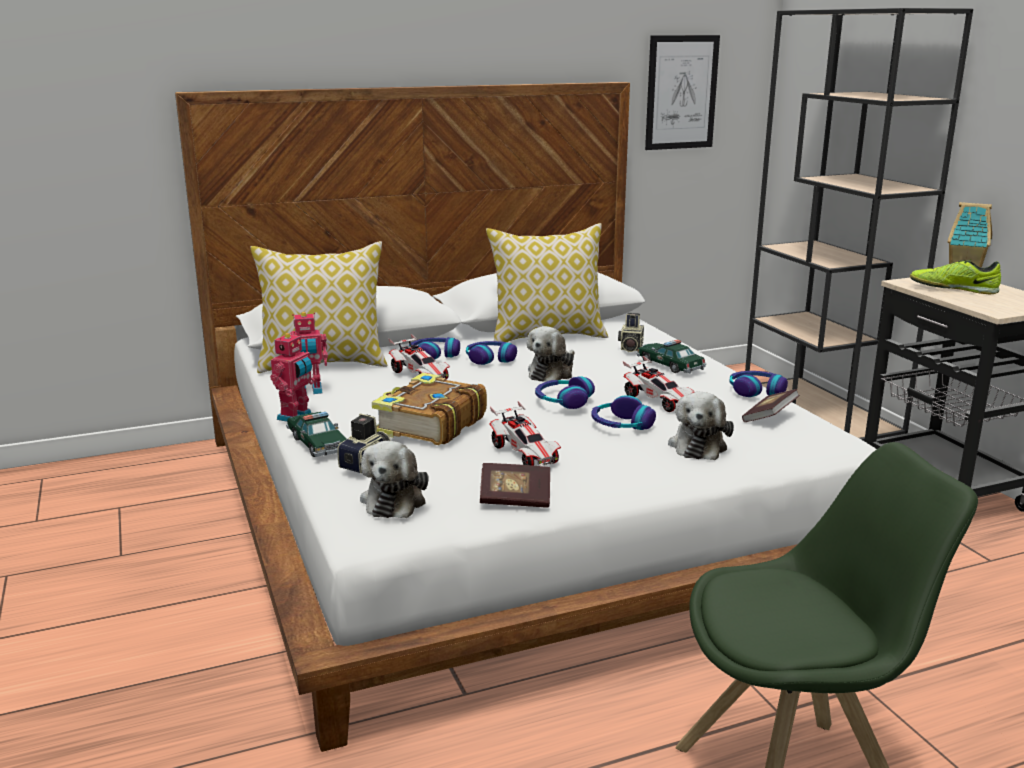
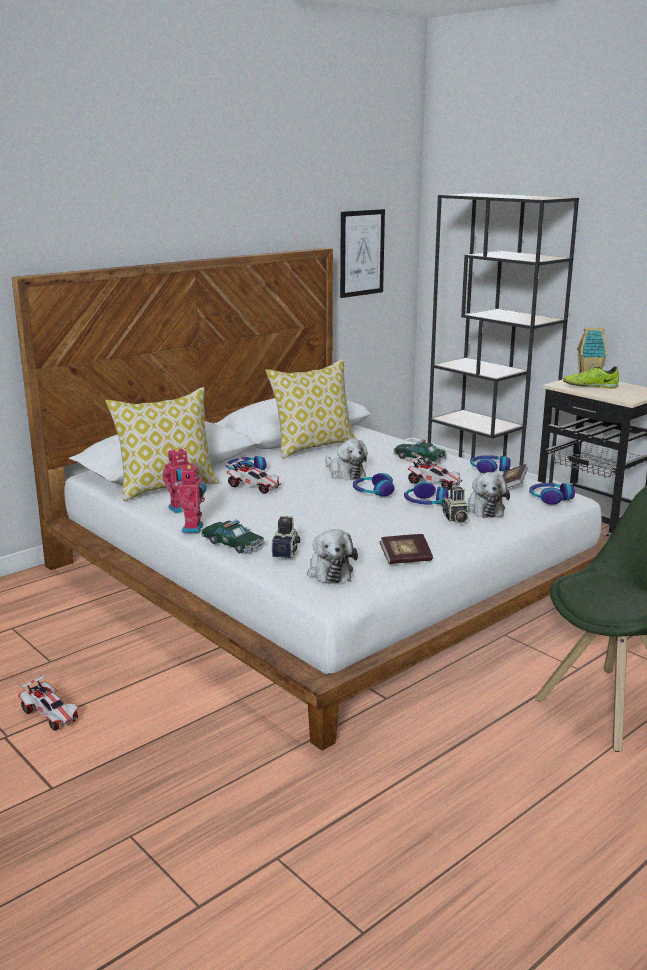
camera: 20 degrees left, 0 degrees up
(429, 425) = (302, 520): book -> none
(490, 359) = (290, 469): headphones -> headphones (550, 498)
(525, 454) = (383, 530): toy car -> toy car (51, 715)
(552, 373) = (345, 473): plush toy -> plush toy turned 45 degrees counterclockwise
(630, 348) = (381, 449): camera -> camera (455, 519)

